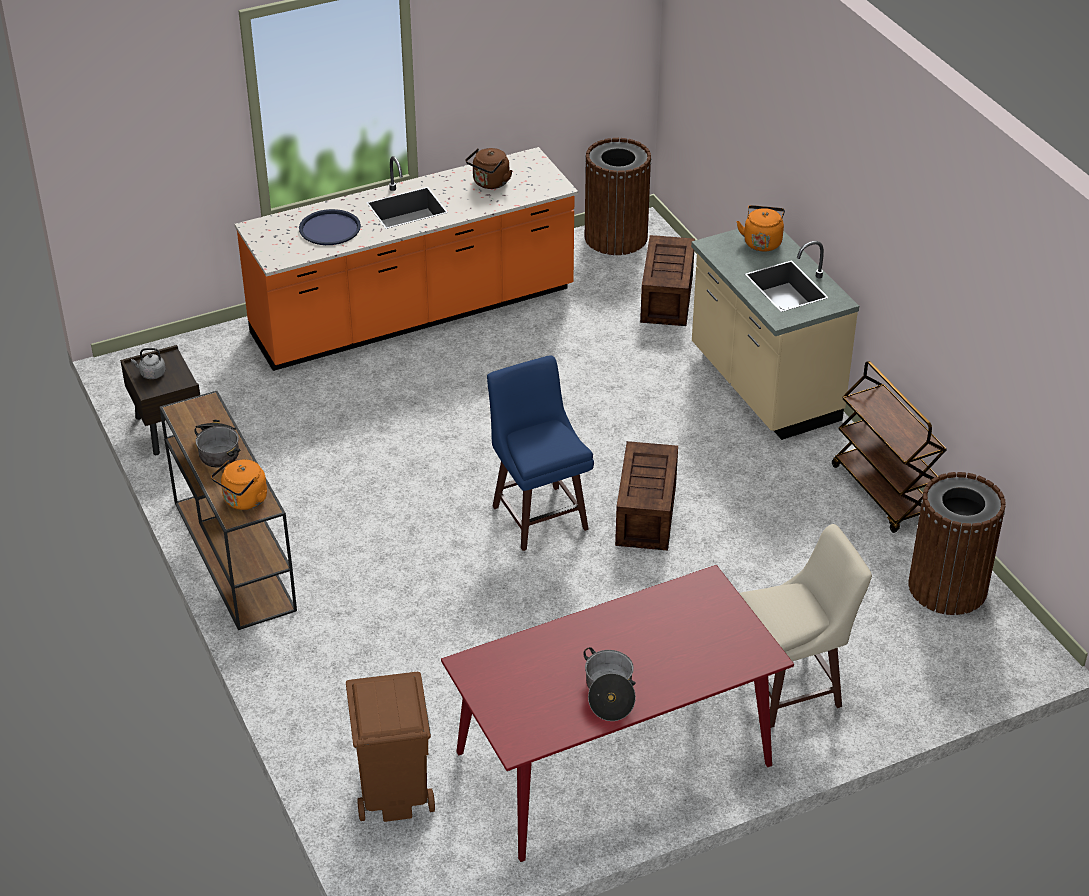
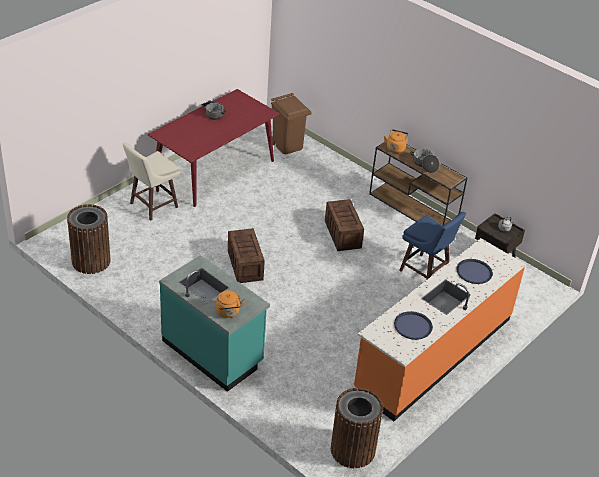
camera: 155 degrees right, 0 degrees up
(490, 183) = (413, 326): brown kettle -> blue tray
(539, 516) = (294, 253): blue stool -> blue stool (425, 272)
(666, 297) = (295, 404): crate -> crate (343, 235)
(763, 387) = (213, 352): beige counter -> turquoise counter
(883, 493) = (130, 302): brown cart -> none

